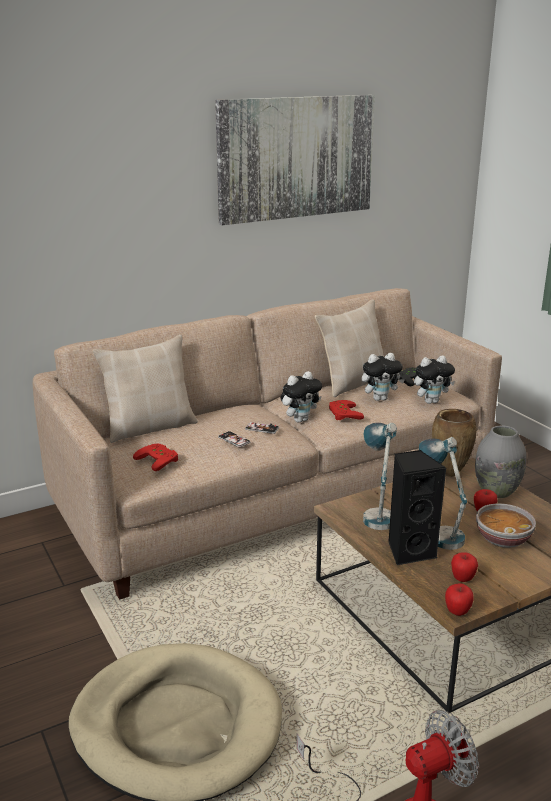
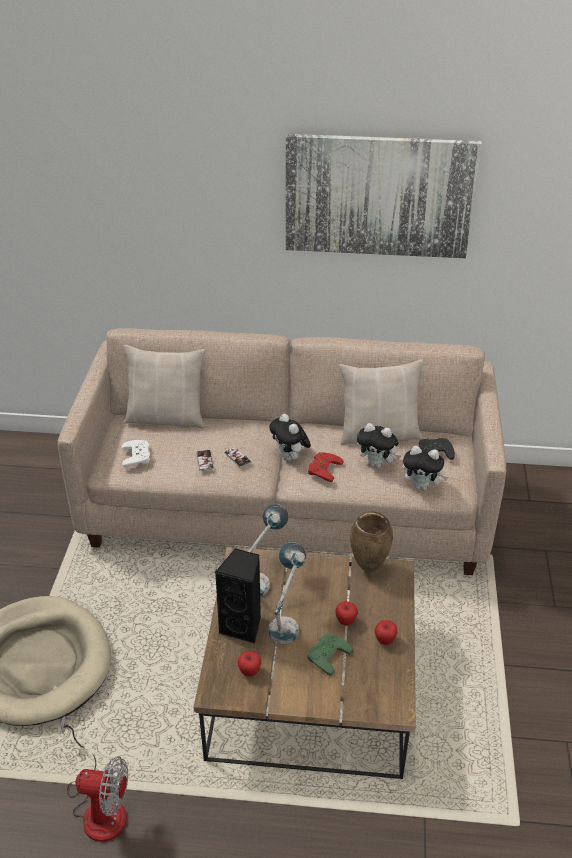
camera: 35 degrees right, 15 degrees up
(159, 459) = (138, 455): red game controller -> white game controller
(300, 419) = (290, 457): plush toy -> plush toy turned 60 degrees clockwise
(457, 612) = (211, 696): apple -> apple (385, 640)
(496, 491) = (384, 606): grey vase -> none
(502, 539) = (326, 654): bowl -> green game controller

